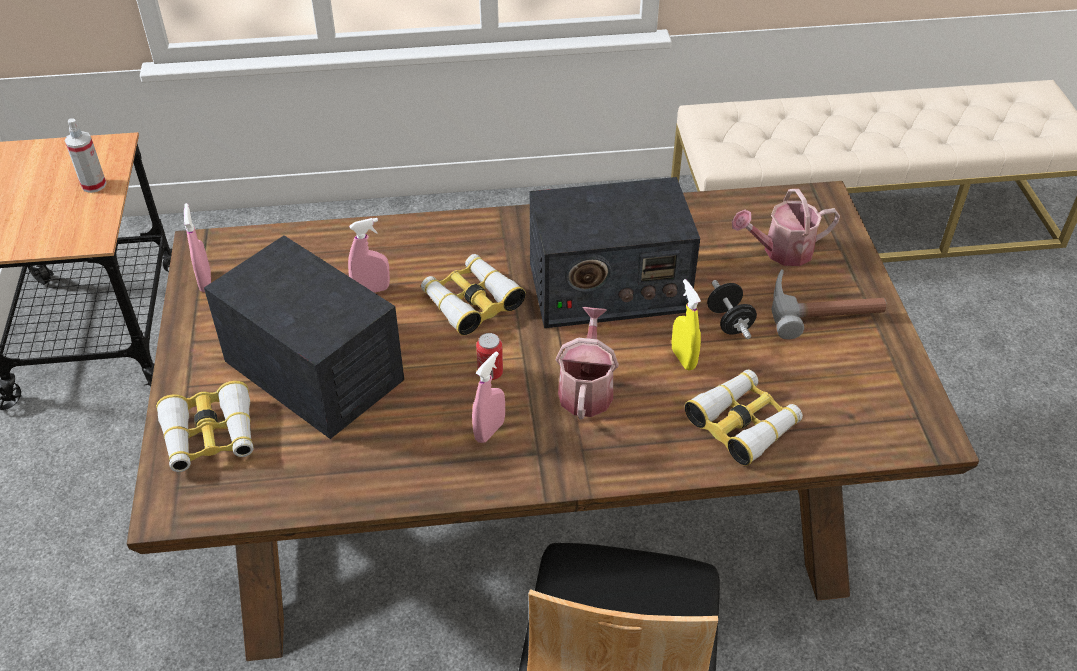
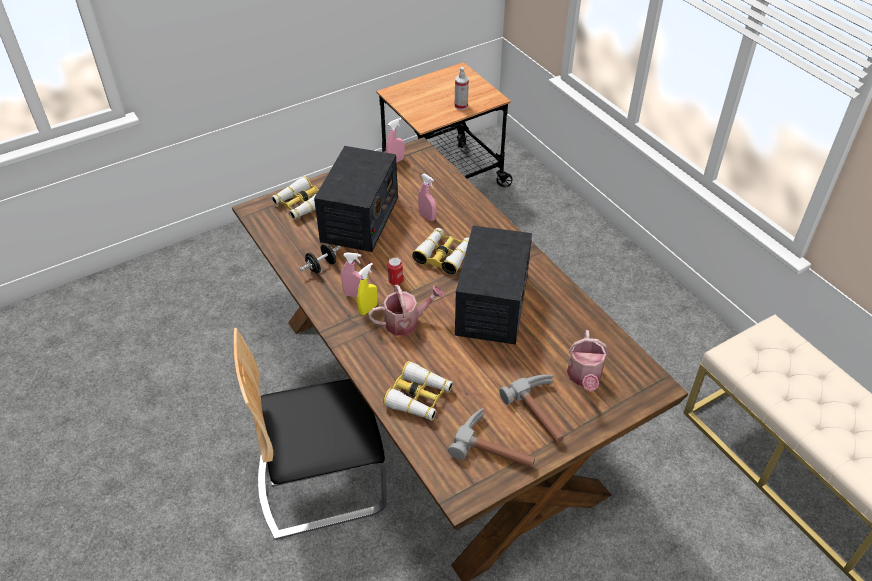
camera: 65 degrees right, 0 degrees up
(607, 288) = (492, 306): radio -> radio turned 135 degrees counterclockwise
(683, 359) = (455, 356): yellow spray bottle -> yellow spray bottle (368, 309)
(729, 322) = (500, 369): black dumbbell -> black dumbbell (321, 266)
(781, 251) = (584, 377): watering can -> watering can turned 135 degrees counterclockwise
(863, 373) = (496, 446): none -> hammer

